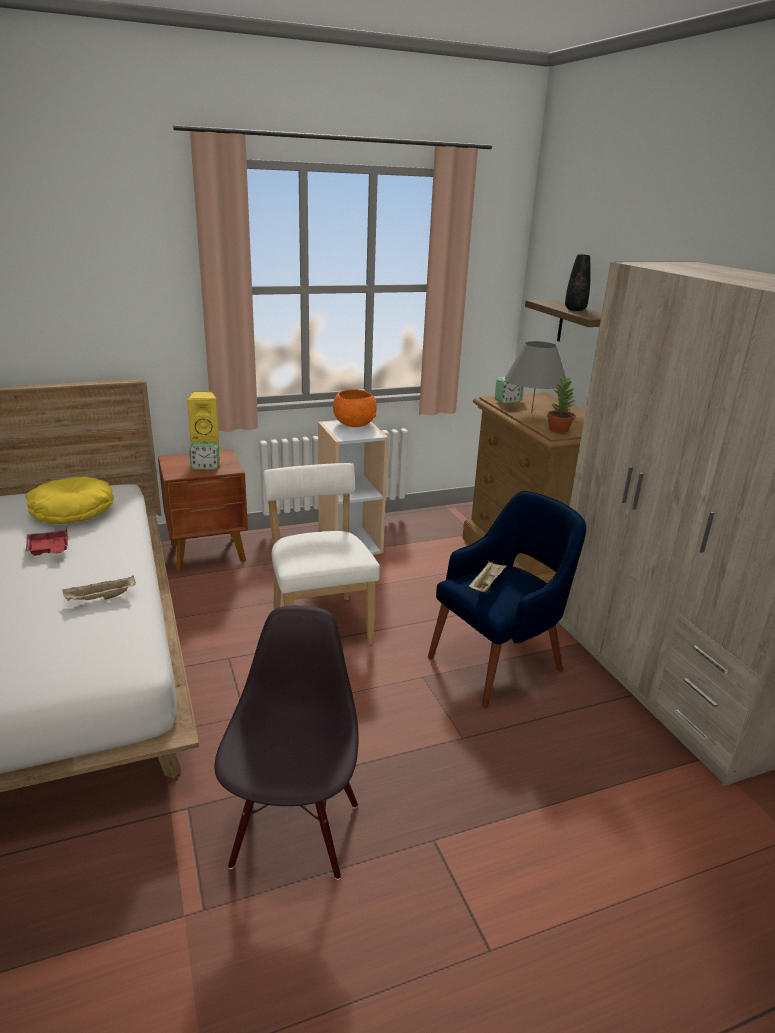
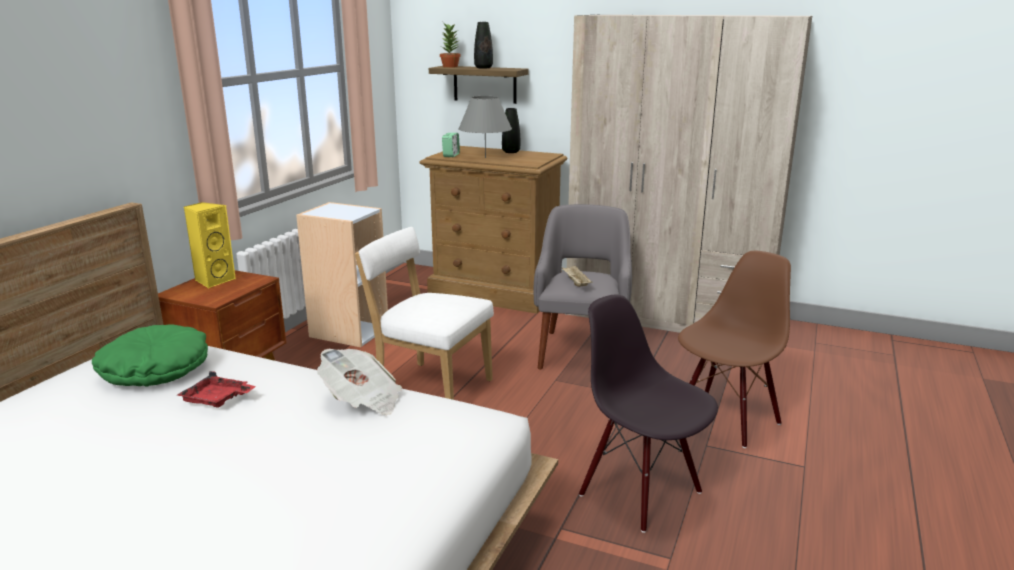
camera: 45 degrees left, 5 degrees down
(72, 512) = (157, 371): yellow pillow -> green pillow
(100, 599) = (362, 400): beige tray -> newspaper
(205, 467) = (231, 286): alarm clock -> none
(355, 424) = (334, 208): orange bowl -> none
(498, 662) = (581, 351): blue armchair -> grey armchair
(506, 831) = (725, 419): none -> brown chair
(558, 429) = (526, 161): potted plant -> potted plant (450, 66)
(576, 413) = (511, 152): none -> black vase

